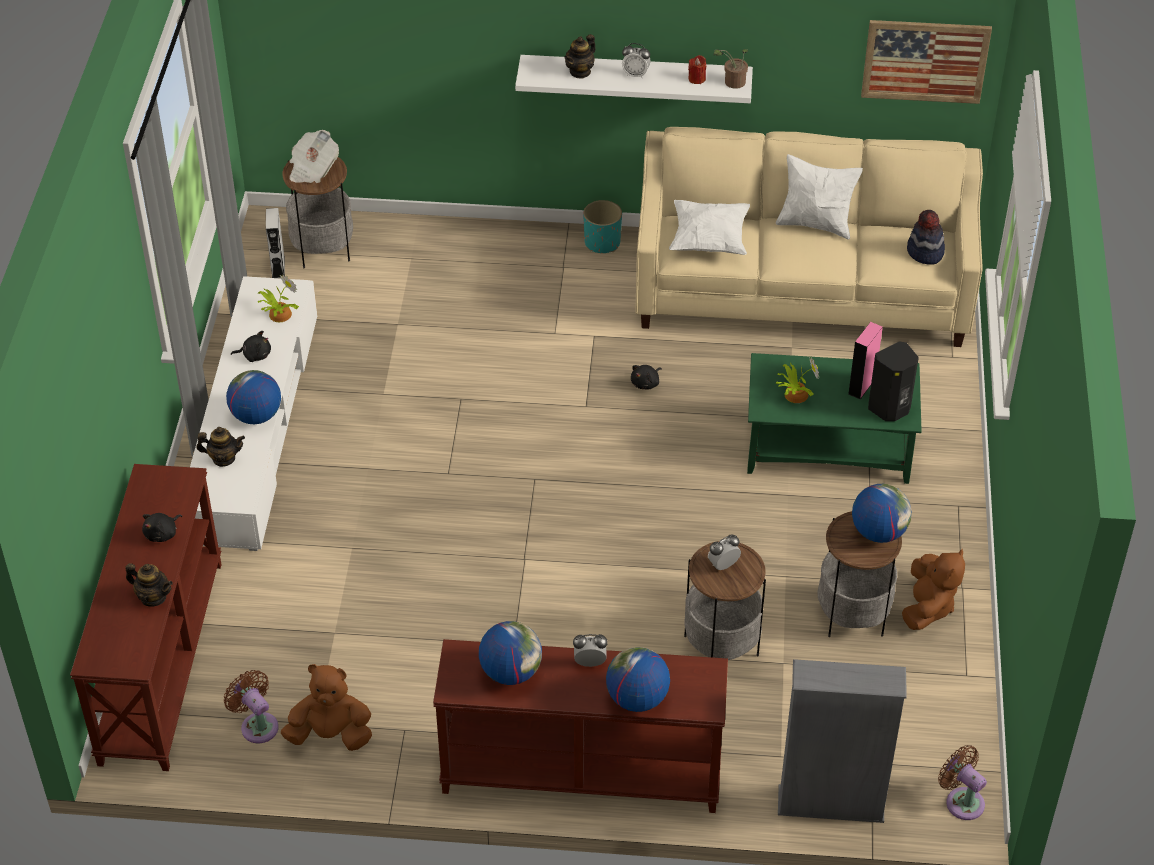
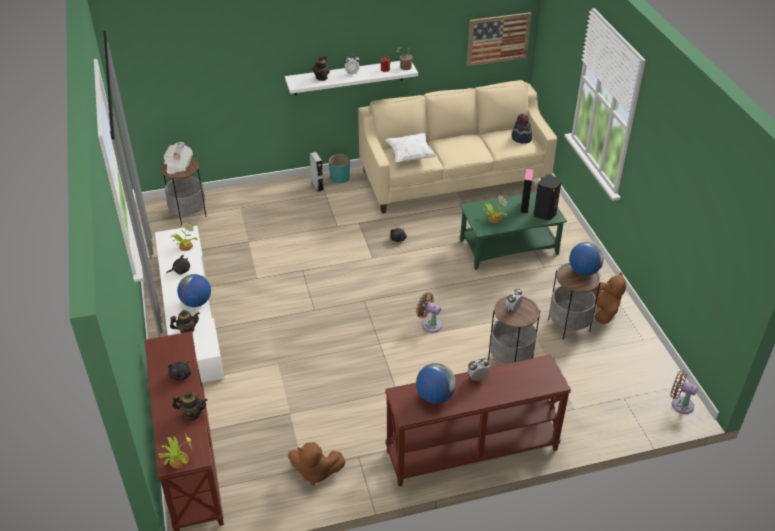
camera: 20 degrees left, 5 degrees down
(105, 659) = (178, 460): none -> potted plant
(257, 725) = (267, 480): brown fan -> brown fan (430, 324)
(278, 267) = (166, 228): grey speaker -> grey speaker (317, 186)
(331, 735) = (315, 472): brown plush toy -> brown plush toy turned 150 degrees counterclockwise
(637, 698) = (515, 390): globe -> none
(815, 224) = (459, 137): white pillow -> none
(830, 805) = (615, 427): grey bookcase -> none

